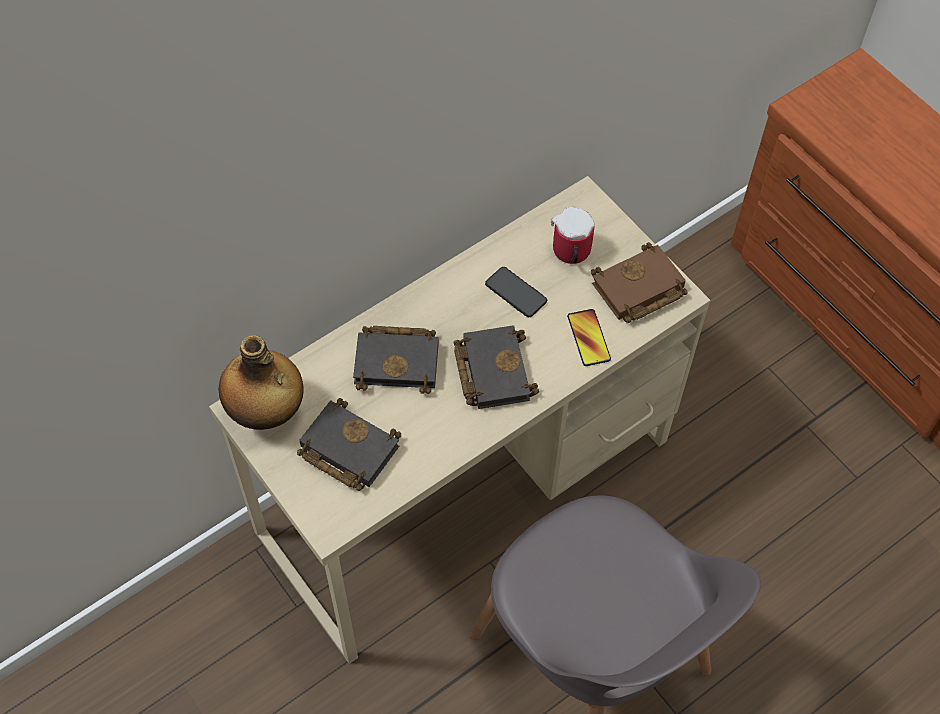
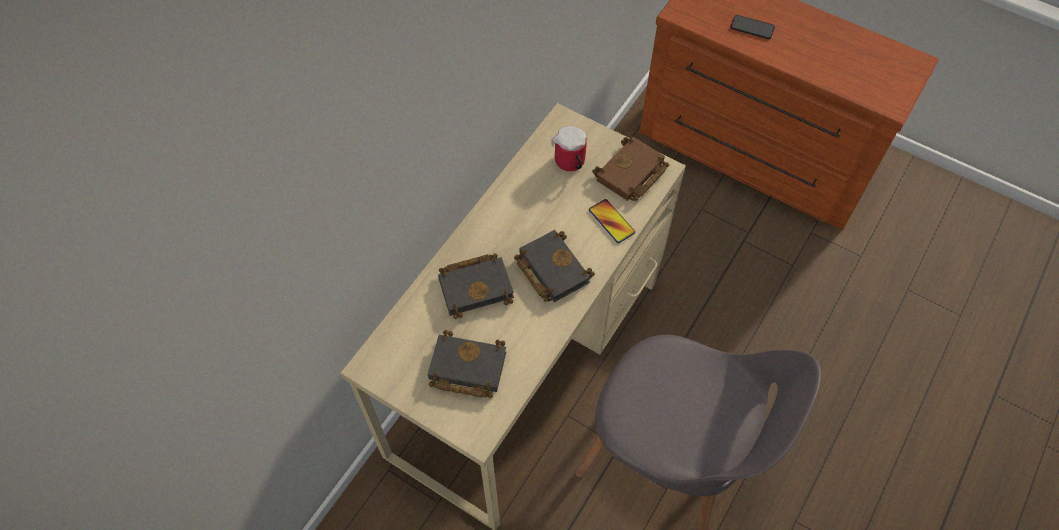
camera: 20 degrees left, 0 degrees up
(266, 412) = (389, 361): bottle -> none
(516, 293) = (543, 205): phone -> phone (752, 28)

